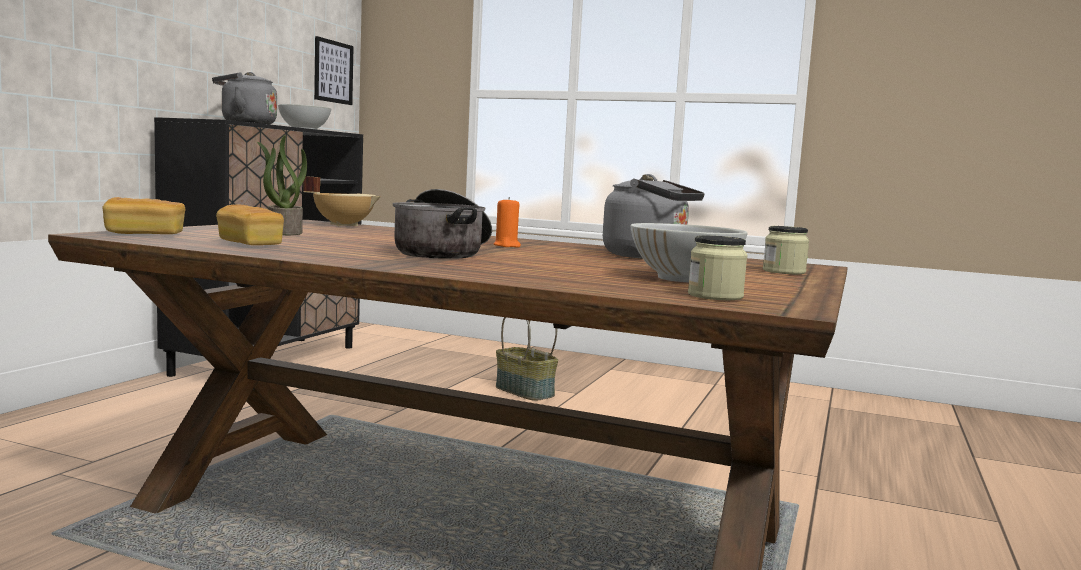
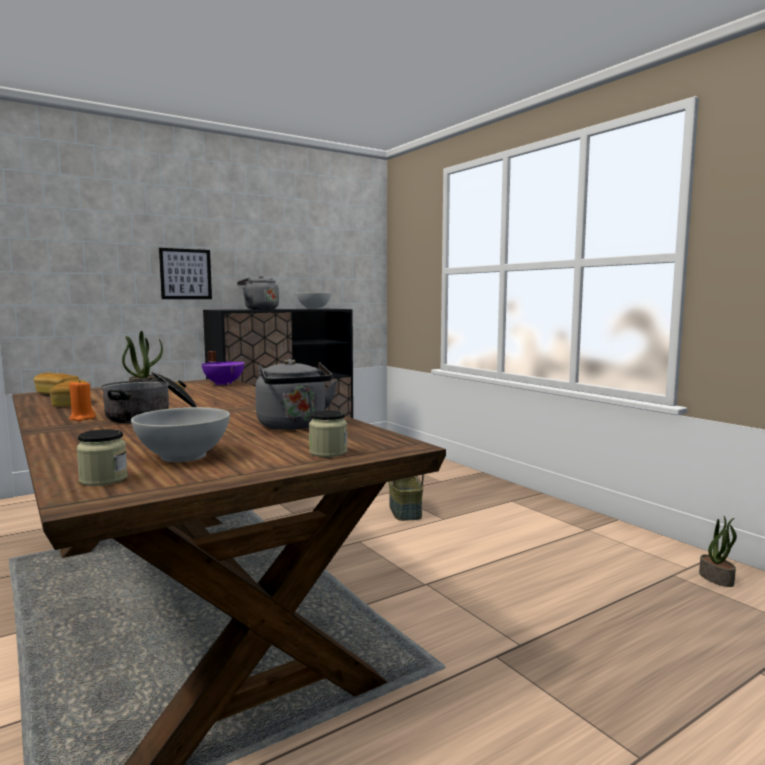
camera: 35 degrees right, 0 degrees up
(333, 72) = (359, 264): picture -> picture (185, 274)
(344, 225) = (224, 384): beige cooking pot -> purple cooking pot
(507, 246) = (235, 409): orange candle -> orange candle (82, 418)
(859, 404) = (717, 578): none -> potted plant

